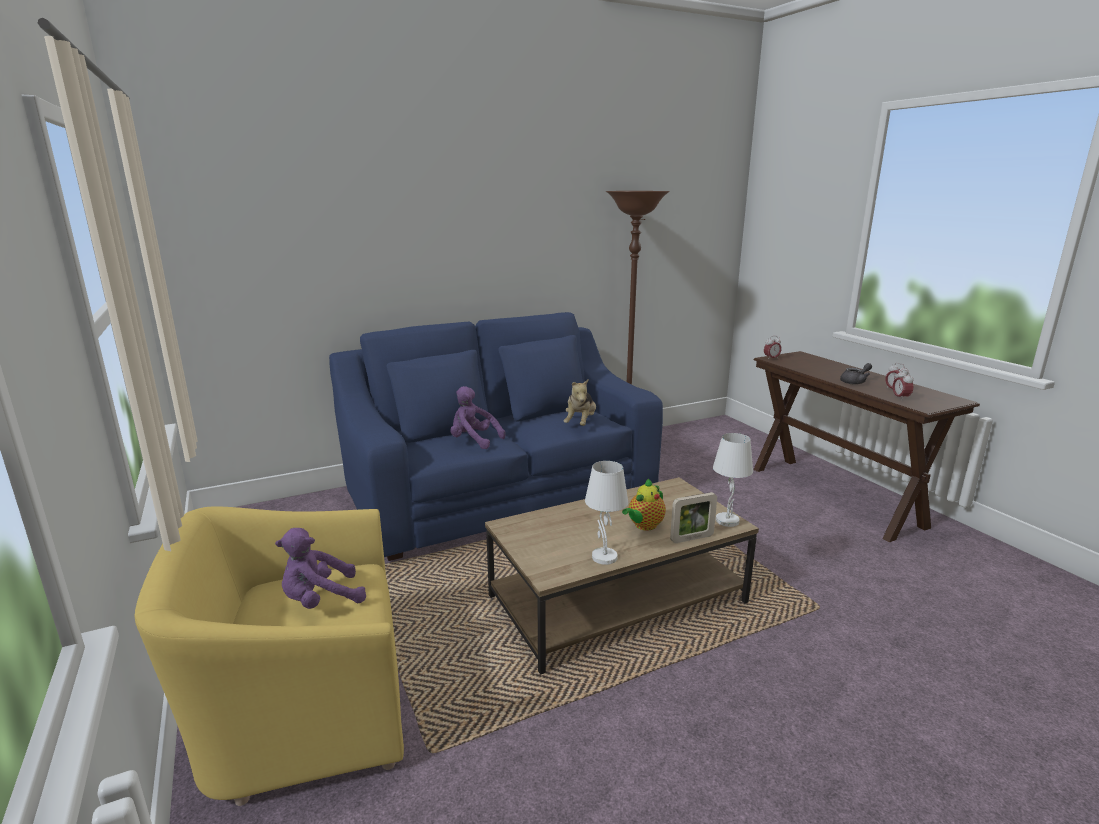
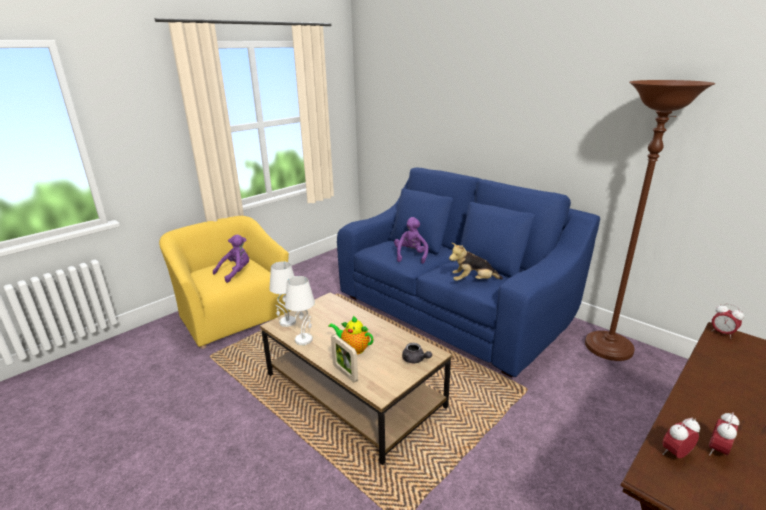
camera: 70 degrees right, 5 degrees up
(320, 600) = (236, 272): purple plush toy -> purple plush toy turned 90 degrees clockwise
(727, 521) = (383, 389): white table lamp -> white table lamp (287, 322)
(855, 382) = (707, 408): grey teapot -> grey teapot (415, 360)

